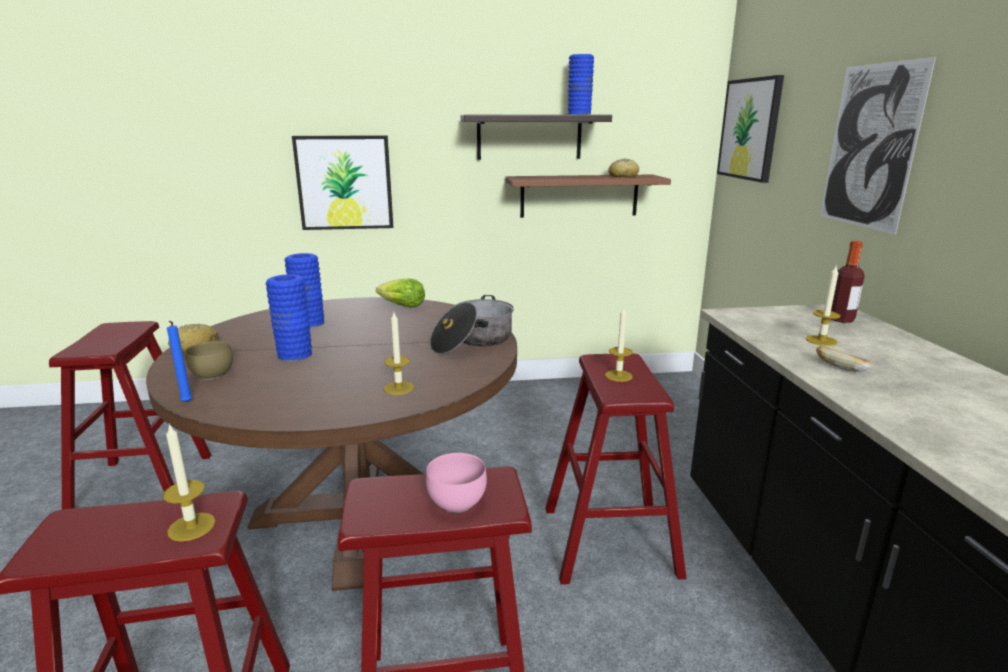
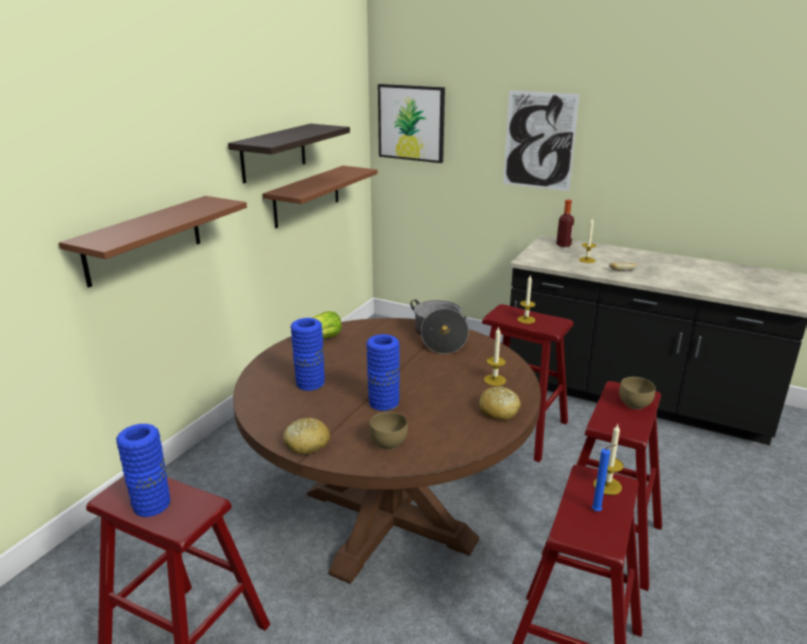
camera: 55 degrees left, 5 degrees up
(186, 403) = (438, 461): blue candle -> blue candle (598, 511)
(344, 183) = (144, 240): picture -> brown shelf
(459, 503) = (634, 404): pink bowl -> brown bowl
(579, 114) = (312, 127): blue vase -> blue vase (151, 504)
(623, 176) = (341, 173): bread -> bread (499, 411)

